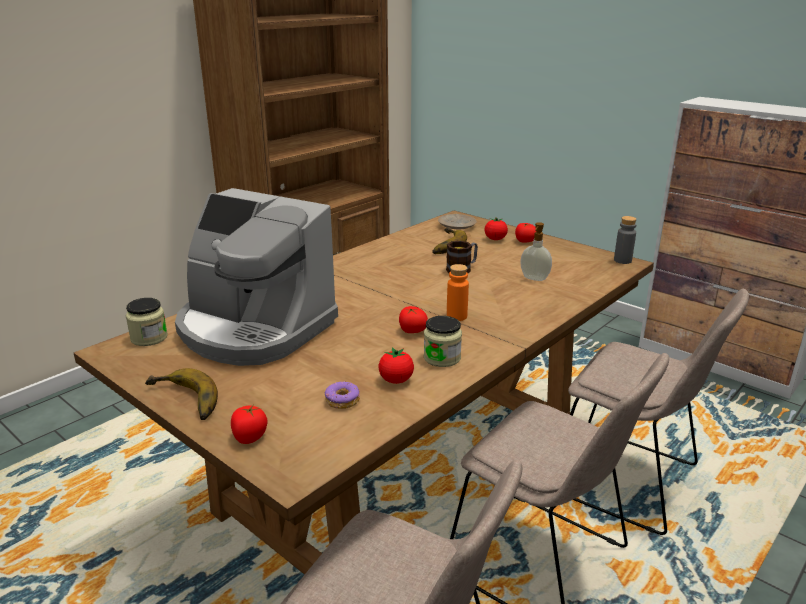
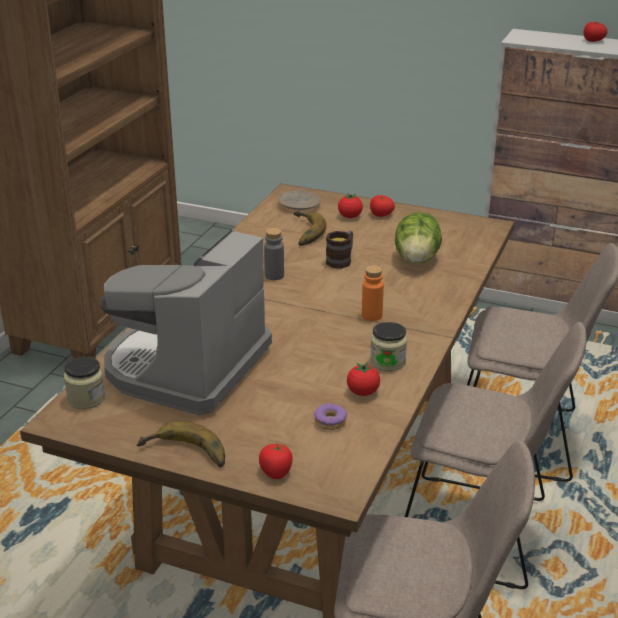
camera: 20 degrees left, 5 degrees up
(254, 329) = (186, 367): coffee machine -> coffee machine turned 105 degrees clockwise
(412, 331) = (341, 339): tomato -> tomato (593, 41)
(534, 279) = (417, 260): soap dispenser -> lettuce
(622, 260) = (486, 224): grey bottle -> grey bottle (274, 275)

